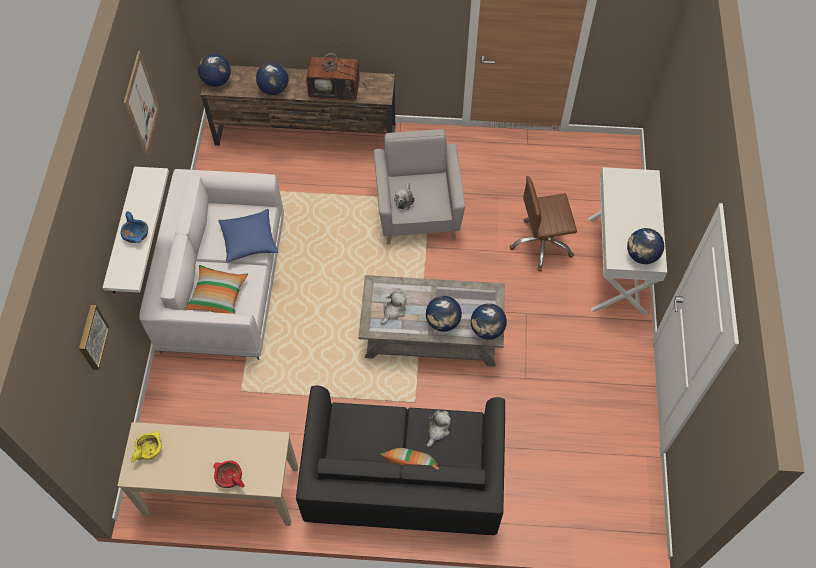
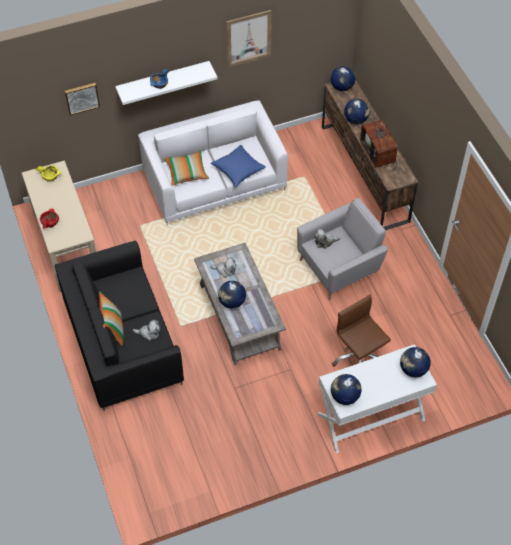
camera: 65 degrees right, 5 degrees down
(487, 330) = (240, 331): globe -> globe (413, 369)

